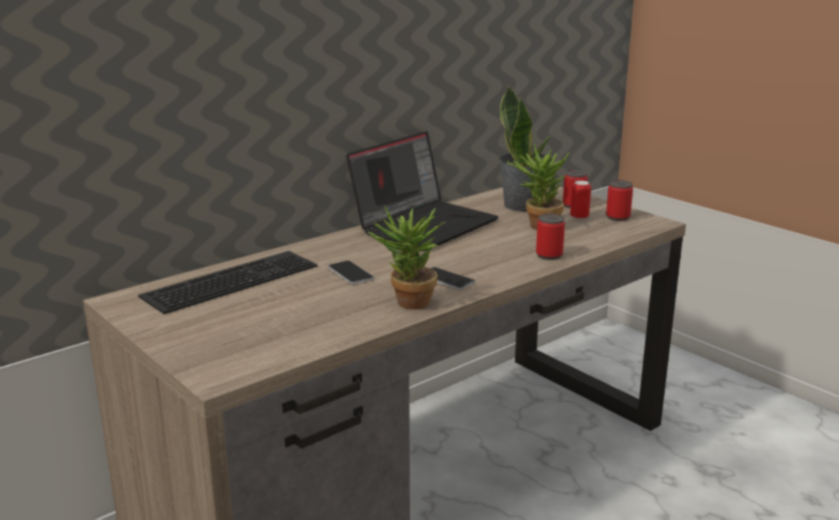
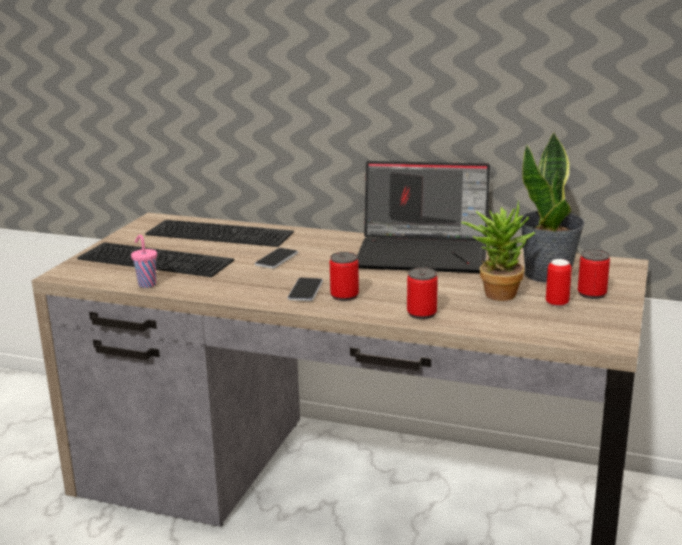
camera: 60 degrees right, 0 degrees up
(256, 321) = (158, 259): none -> keyboard
(325, 340) = (146, 284): none -> pink cup
(408, 304) = (238, 291): potted plant -> none
(618, 217) = (591, 320): can -> can (344, 296)

